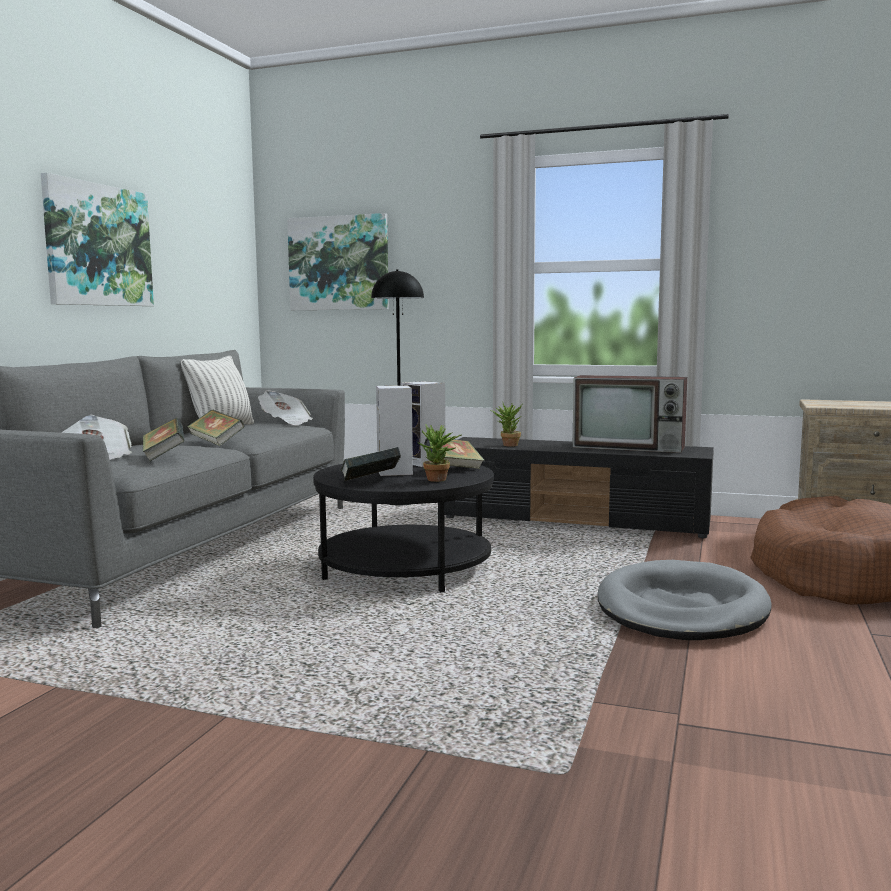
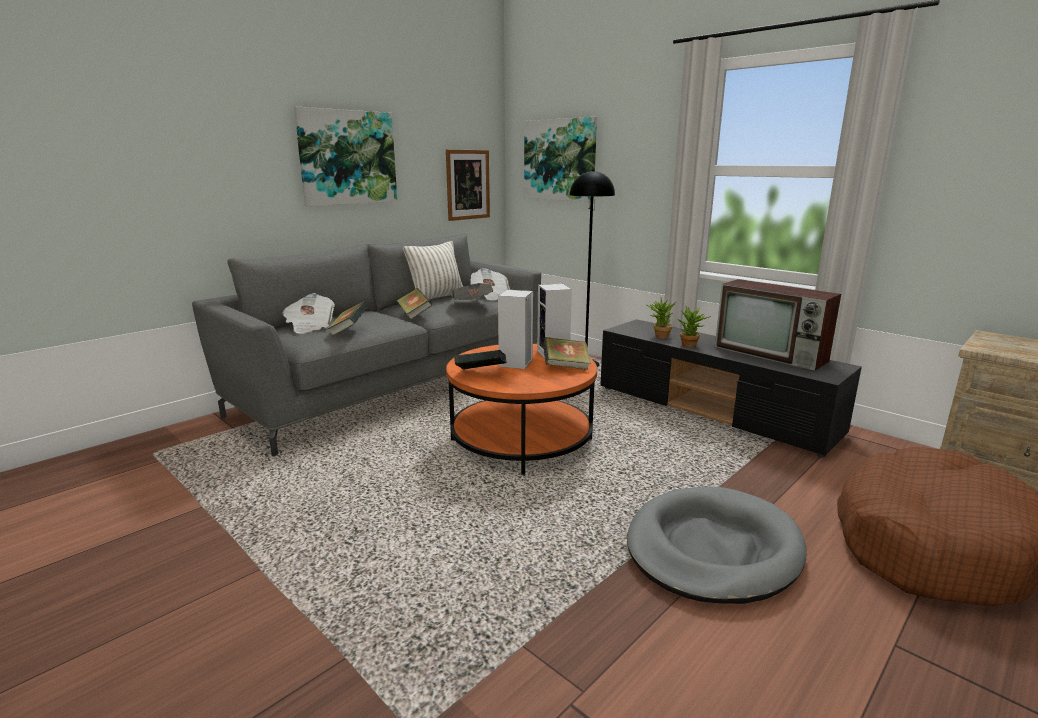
camera: 25 degrees right, 10 degrees up
(222, 292) = (468, 185): none -> picture
(278, 428) = (472, 304): none -> newspaper
(405, 568) = (521, 440): black coffee table -> orange coffee table
(439, 480) = (535, 380): potted plant -> potted plant (690, 346)

